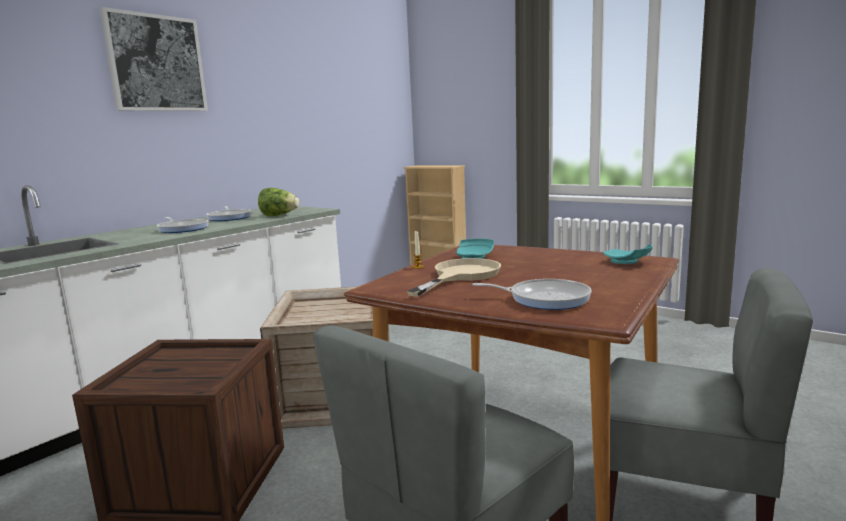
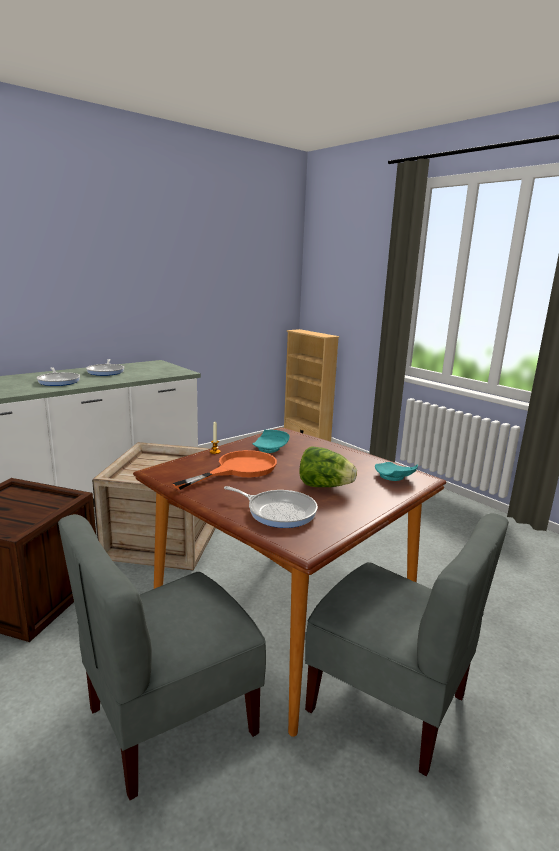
camera: 10 degrees right, 5 degrees up
(156, 63) = (55, 236): picture -> none
(279, 215) = (145, 375): lettuce -> lettuce (324, 486)
(460, 276) = (238, 469): beige frying pan -> orange frying pan

